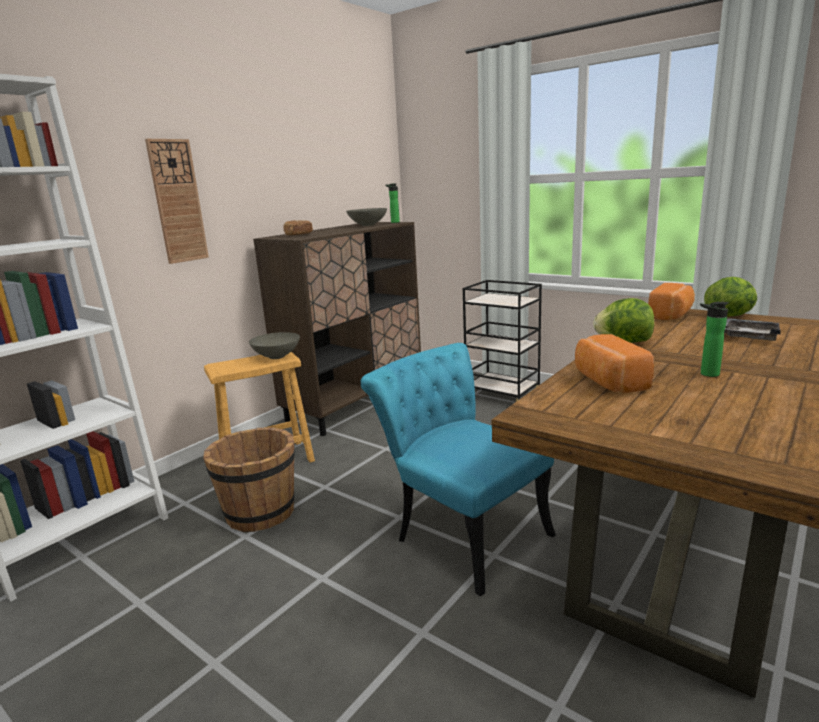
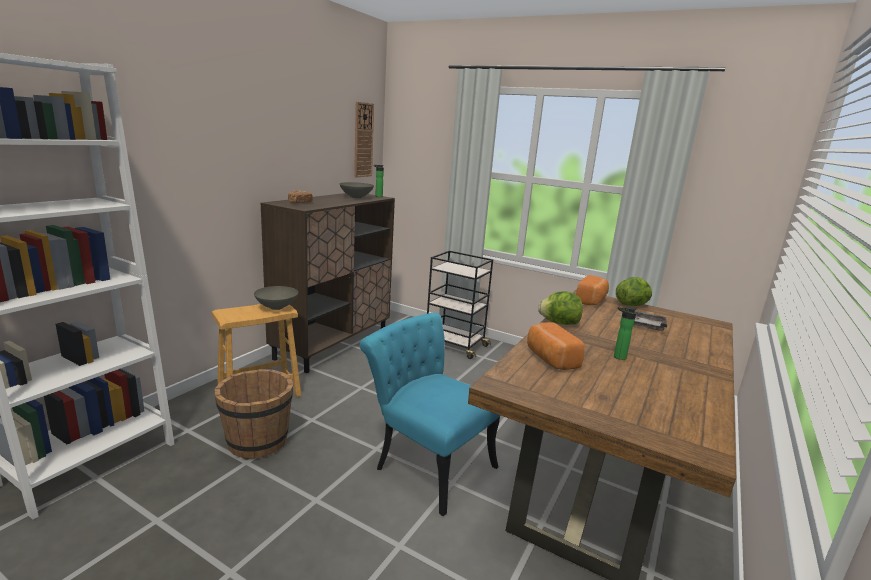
camera: 10 degrees left, 0 degrees up
(177, 201) = (199, 168): wall clock -> wall clock (363, 140)

